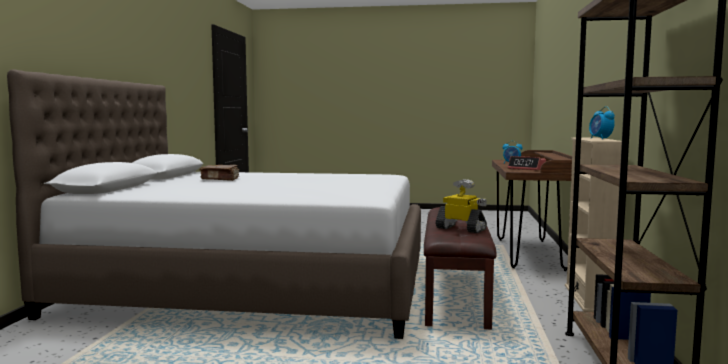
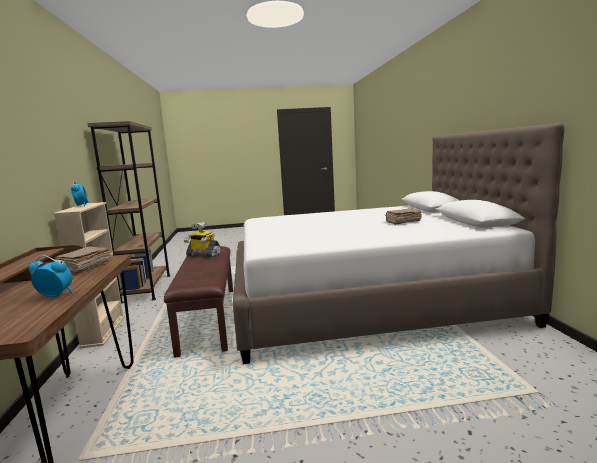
camera: 165 degrees right, 5 degrees up
(526, 169) = (83, 268): alarm clock -> brown book

